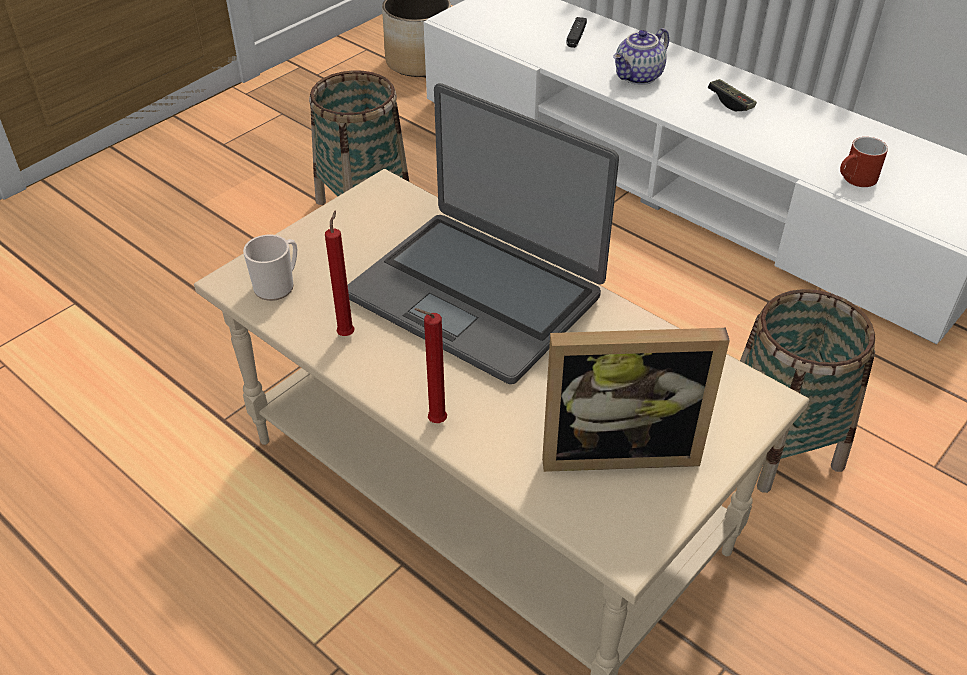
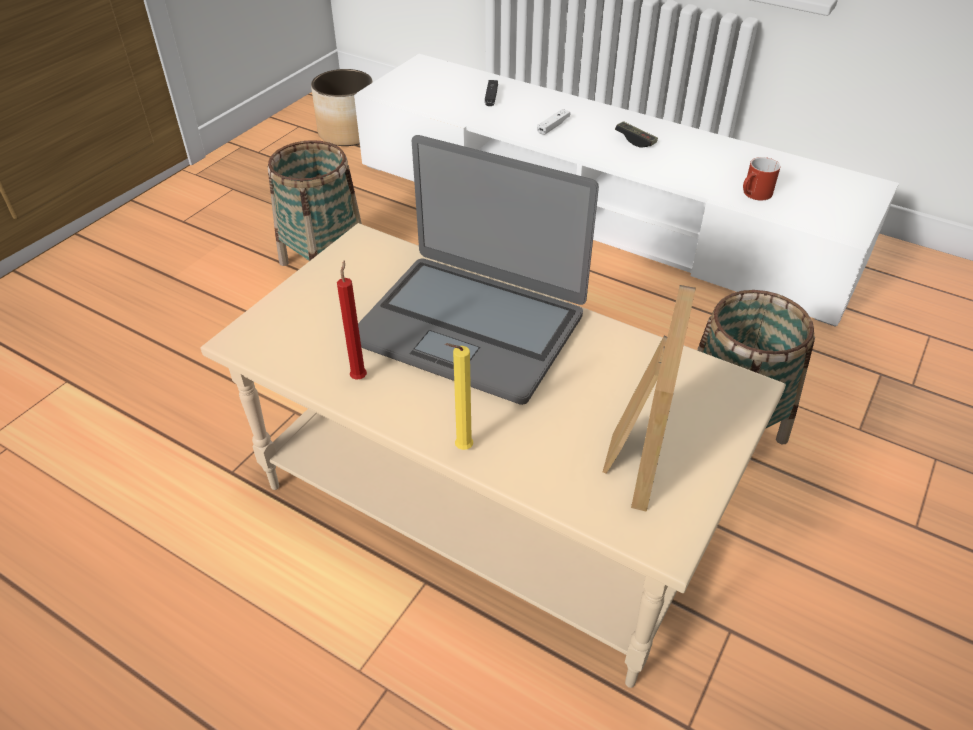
camera: 10 degrees left, 0 degrees up
(278, 285) = (283, 340): mug -> none
(434, 422) = (461, 448): red candle -> yellow candle
(618, 447) = (634, 450): picture frame -> picture frame turned 60 degrees counterclockwise
(639, 77) = (553, 126): teapot -> white game controller

